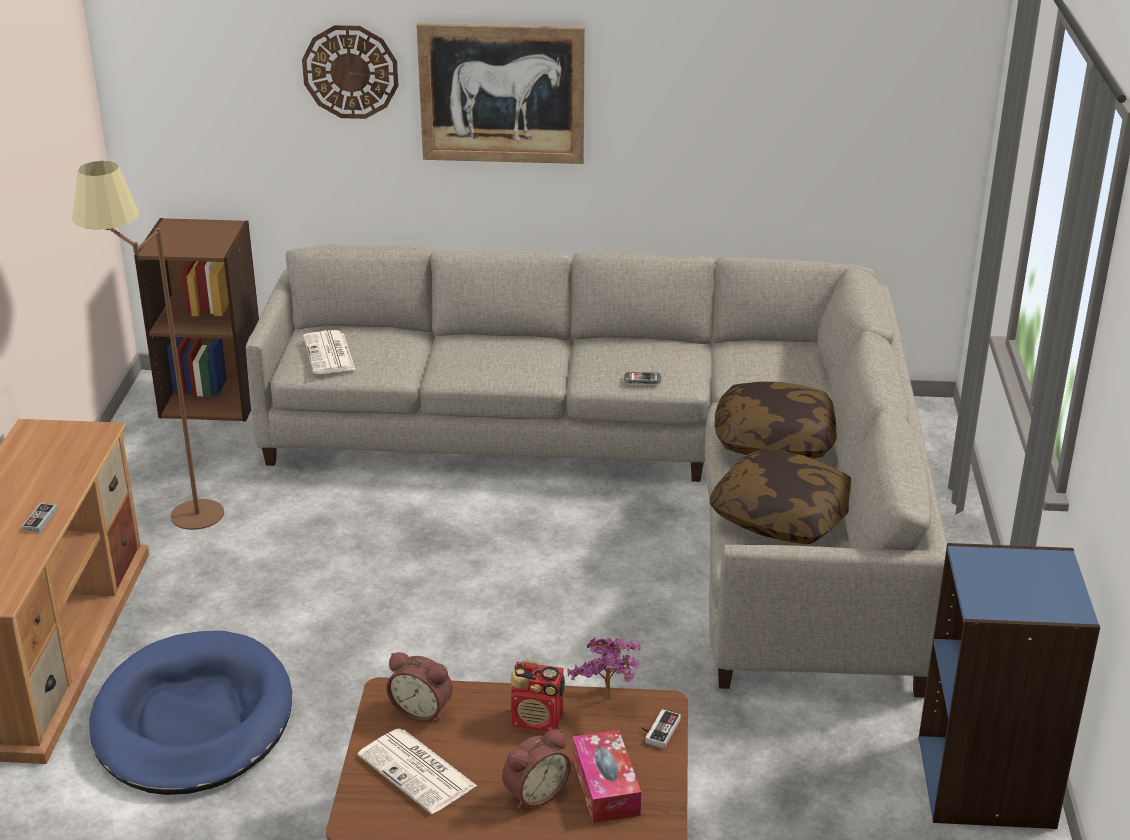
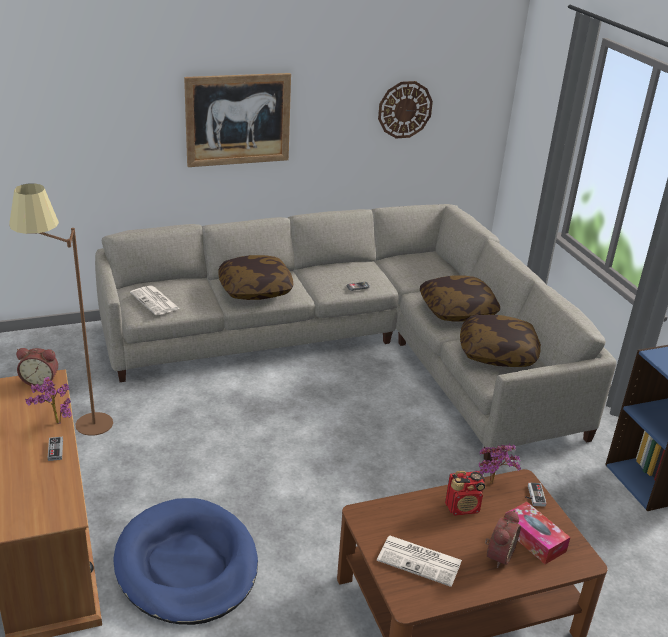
camera: 25 degrees left, 0 degrees up
(62, 487) = (54, 423): none -> potted plant
(213, 397) = (53, 344): brown bookcase -> none
(350, 71) = (139, 112): wall clock -> wall clock (405, 109)
(422, 709) = (391, 519): alarm clock -> alarm clock (40, 381)
(484, 359) = (255, 289): none -> pillow

